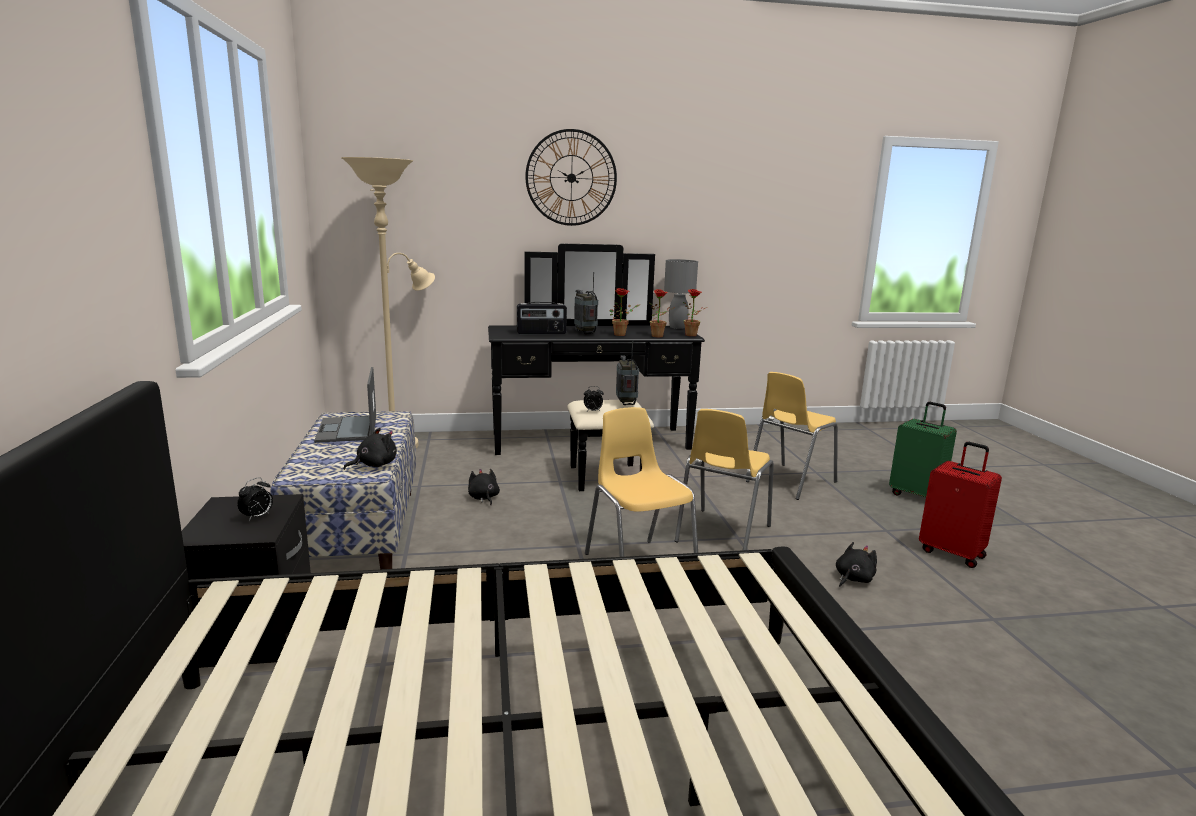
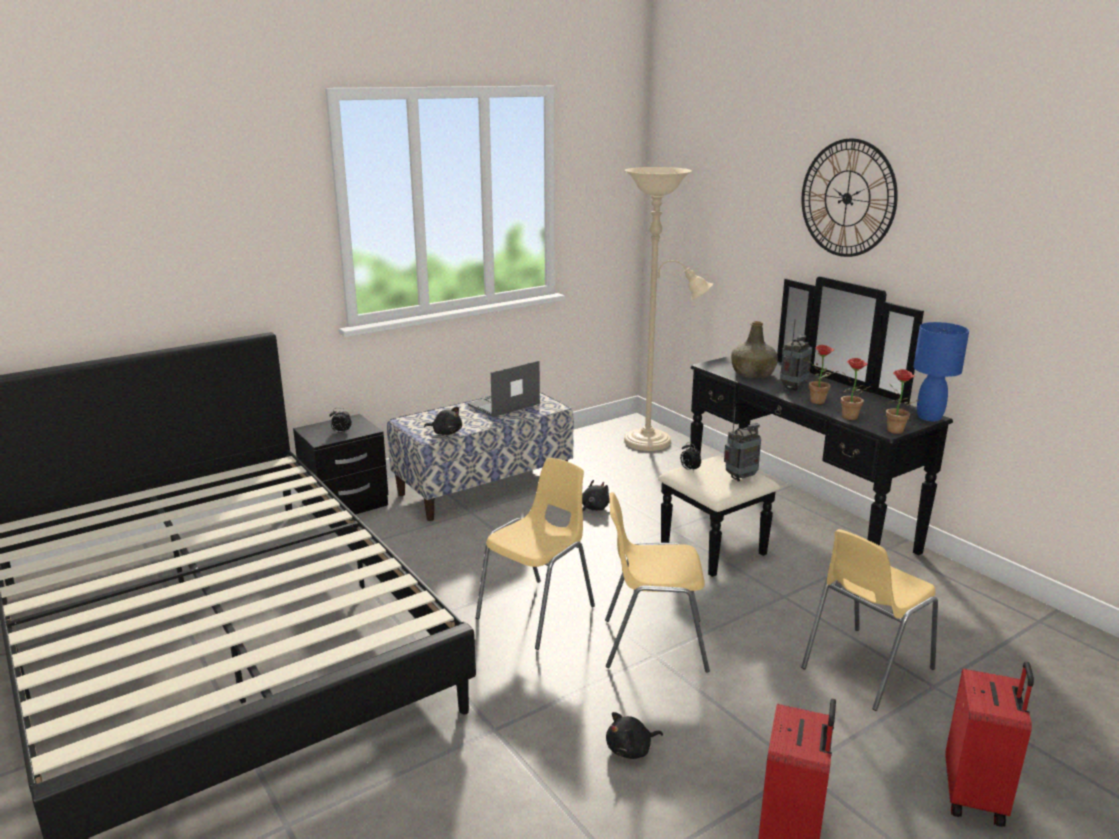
camera: 65 degrees right, 5 degrees up
(541, 333) = (753, 374): radio -> green bottle
(677, 327) = (929, 417): grey table lamp -> blue table lamp
(789, 482) = (865, 668): yellow chair -> yellow chair turned 60 degrees counterclockwise
(853, 579) = (631, 749): black plush toy -> black plush toy turned 135 degrees clockwise
(917, 495) = (976, 796): green suitcase -> red suitcase

